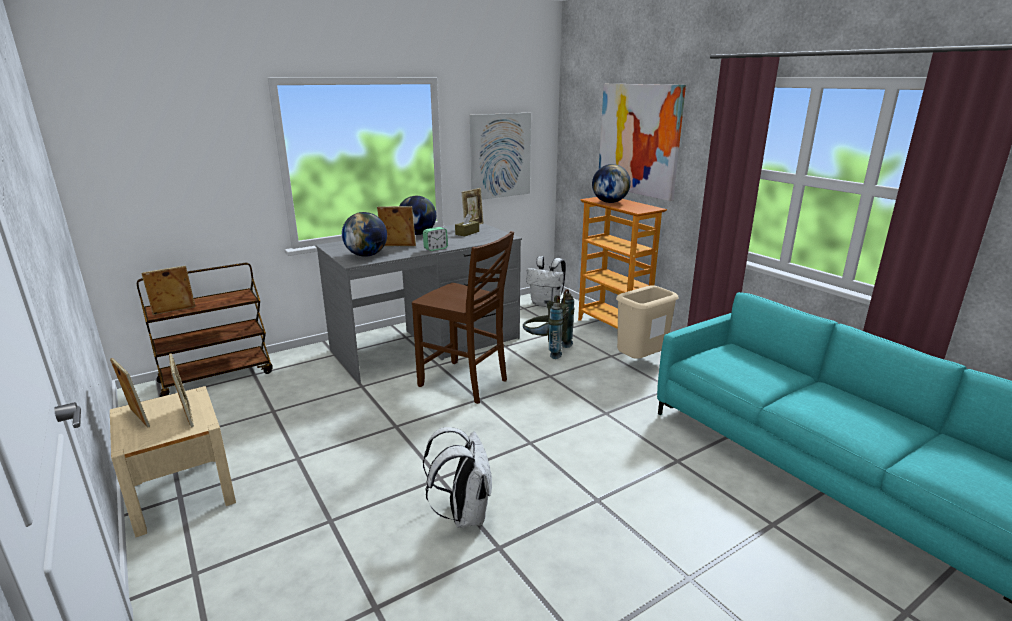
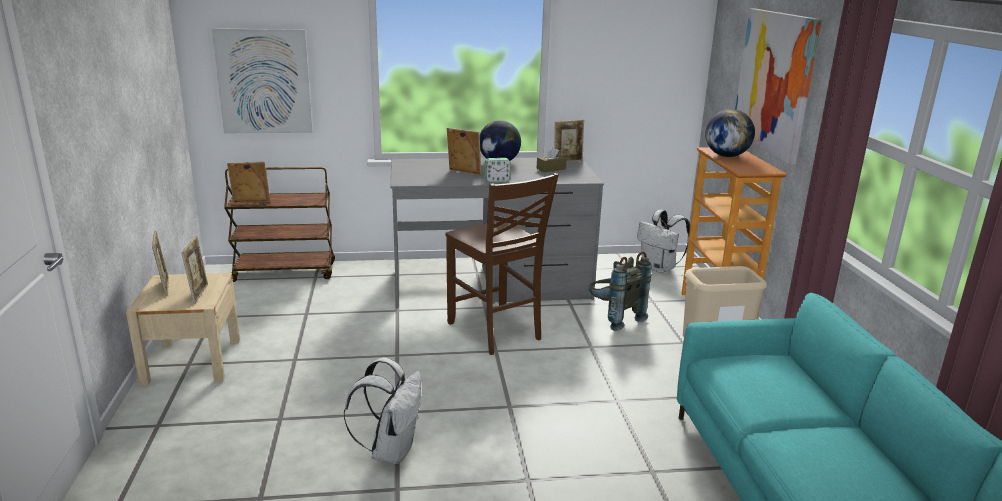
camera: 25 degrees right, 0 degrees up
(366, 255) = (423, 177): globe -> none
(500, 156) = (625, 85): picture -> picture (264, 82)

